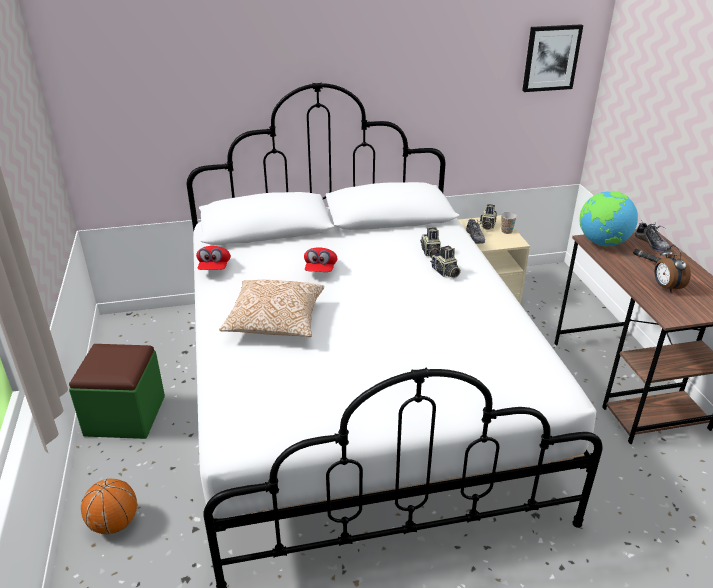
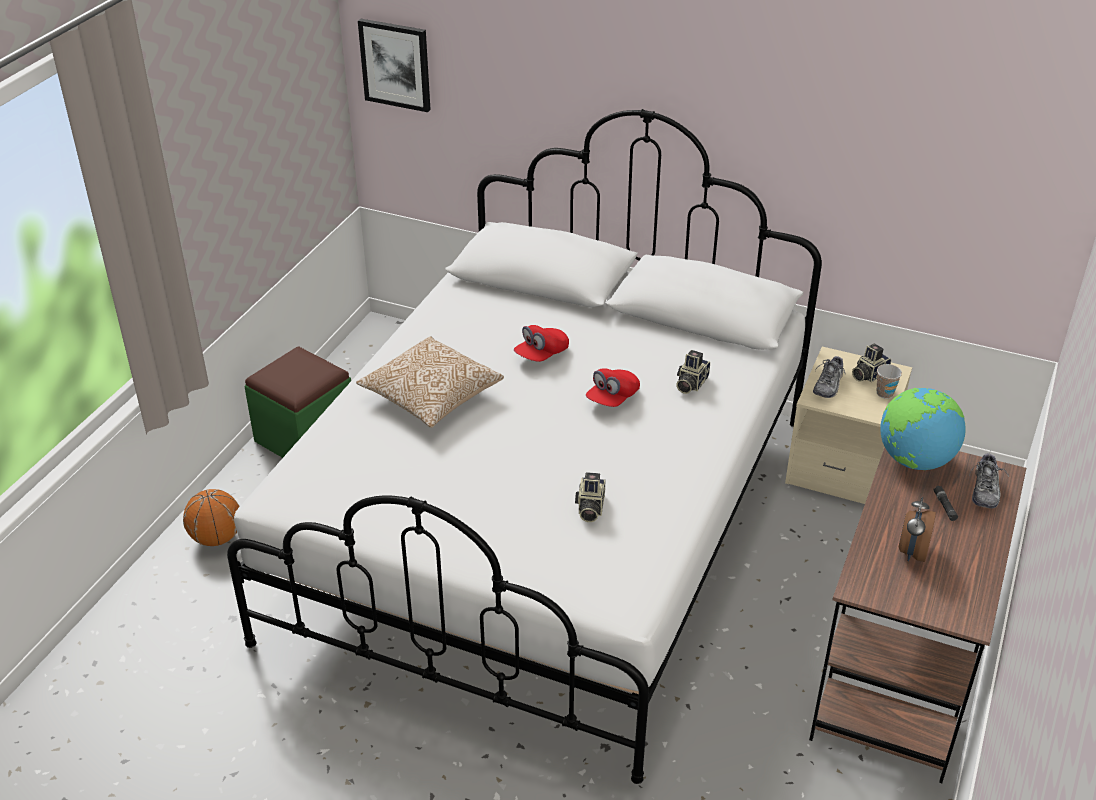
camera: 35 degrees right, 5 degrees up
(214, 268) = (436, 308): red cap -> red cap (612, 398)
(445, 272) = (676, 416): camera -> camera (589, 508)
(551, 58) = (1011, 159): picture -> picture (396, 64)

